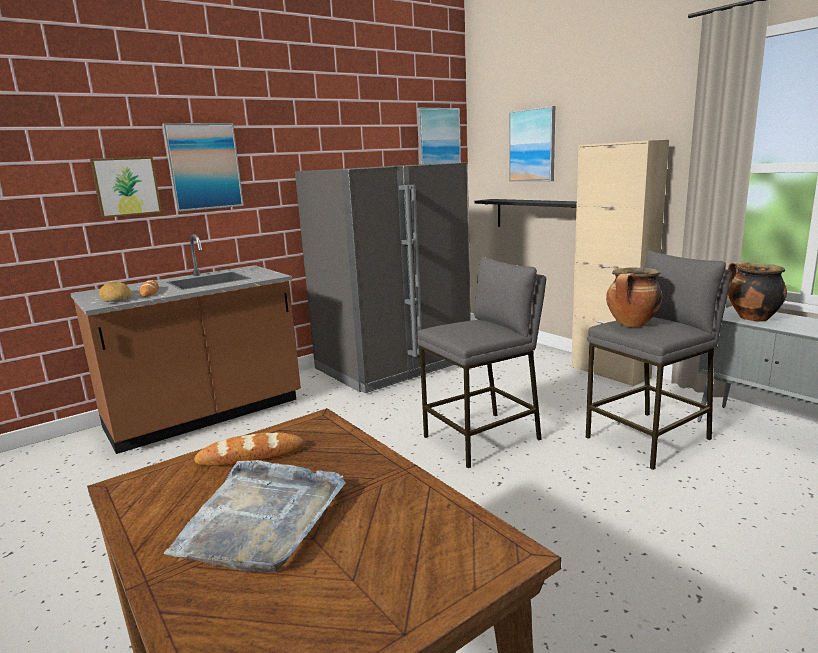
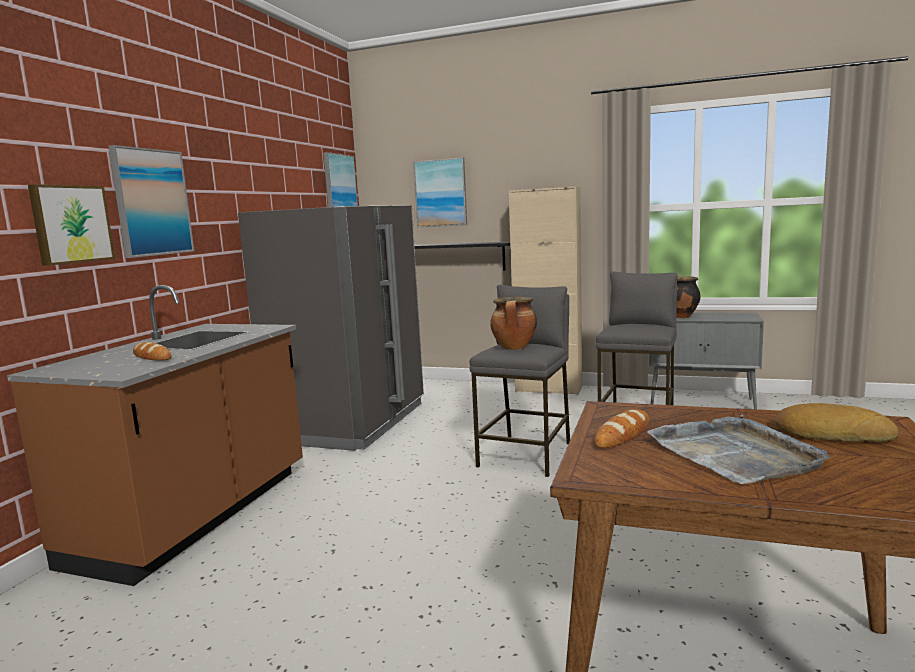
camera: 35 degrees left, 5 degrees down
(116, 298) = (121, 367): bread -> bread (831, 433)
(632, 324) = (626, 328): cooking pot -> cooking pot (514, 348)

